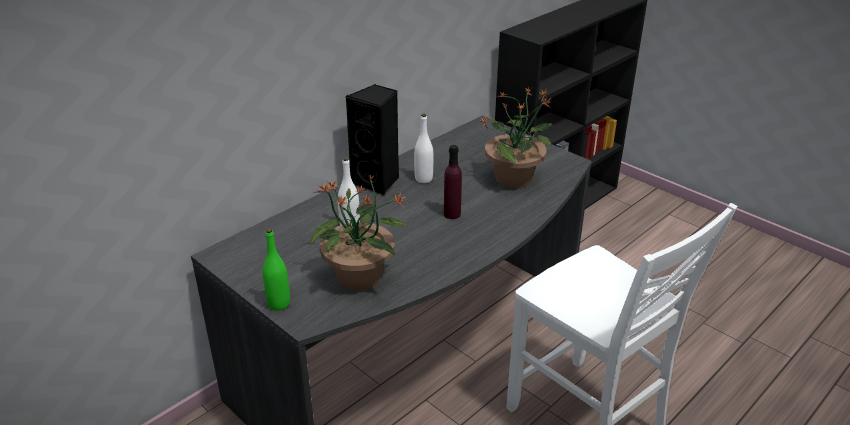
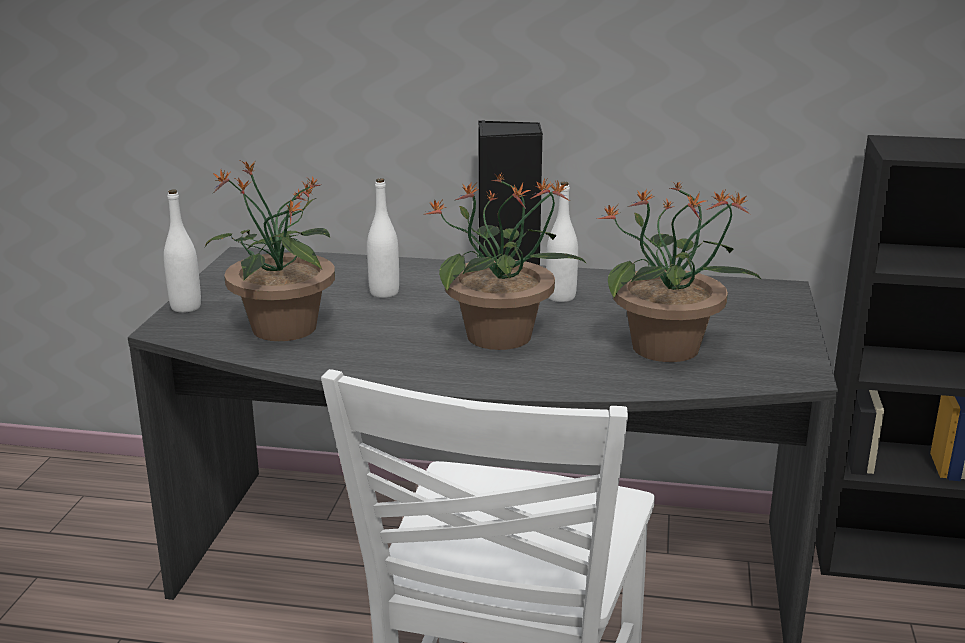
camera: 55 degrees right, 10 degrees down
(279, 304) = (186, 307): green bottle -> white bottle
(452, 214) = (501, 336): purple bottle -> potted plant

